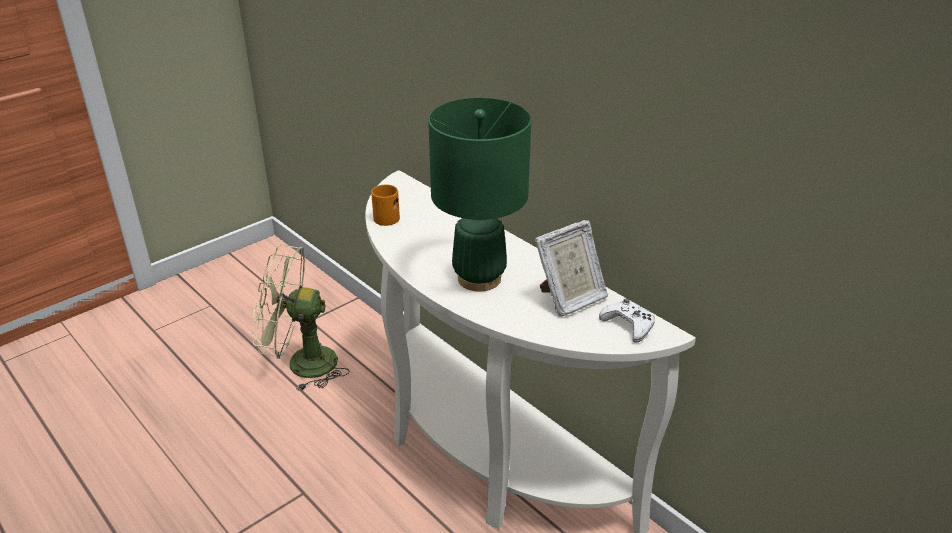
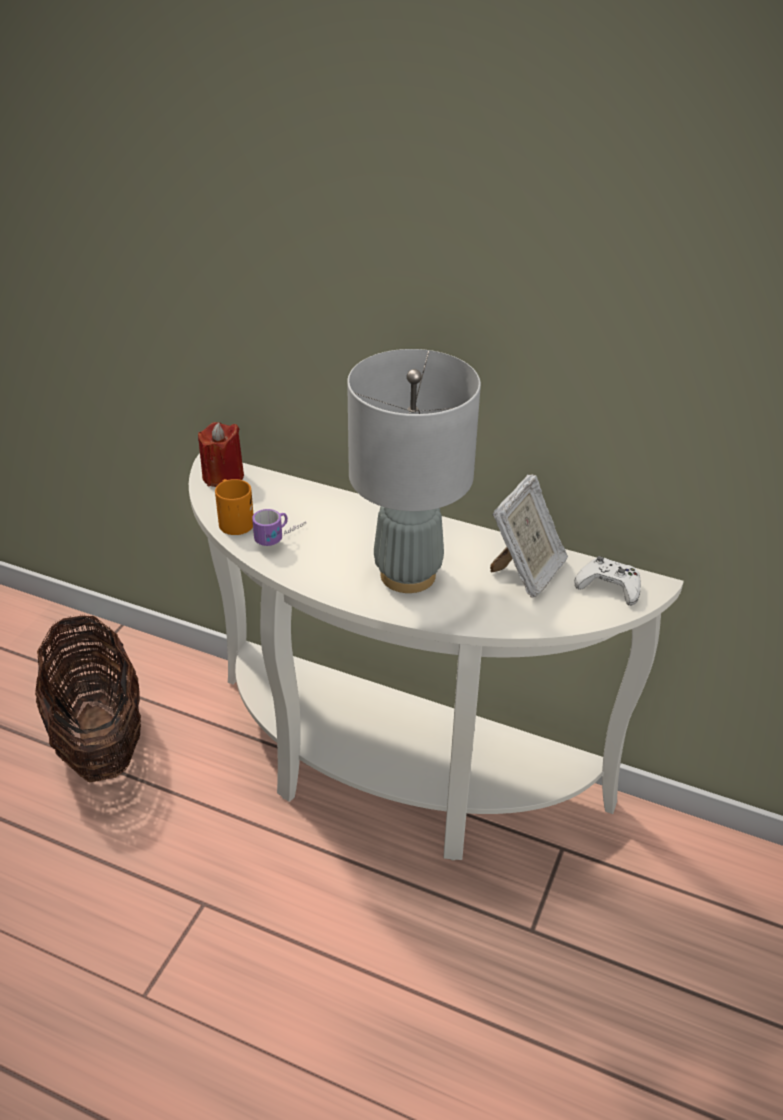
camera: 25 degrees left, 5 degrees up
(301, 364) = (99, 737): green fan -> basket
(401, 188) = (223, 476): none -> red candle
(410, 234) = (282, 538): none -> mug
(479, 279) = (408, 575): green table lamp -> grey table lamp

